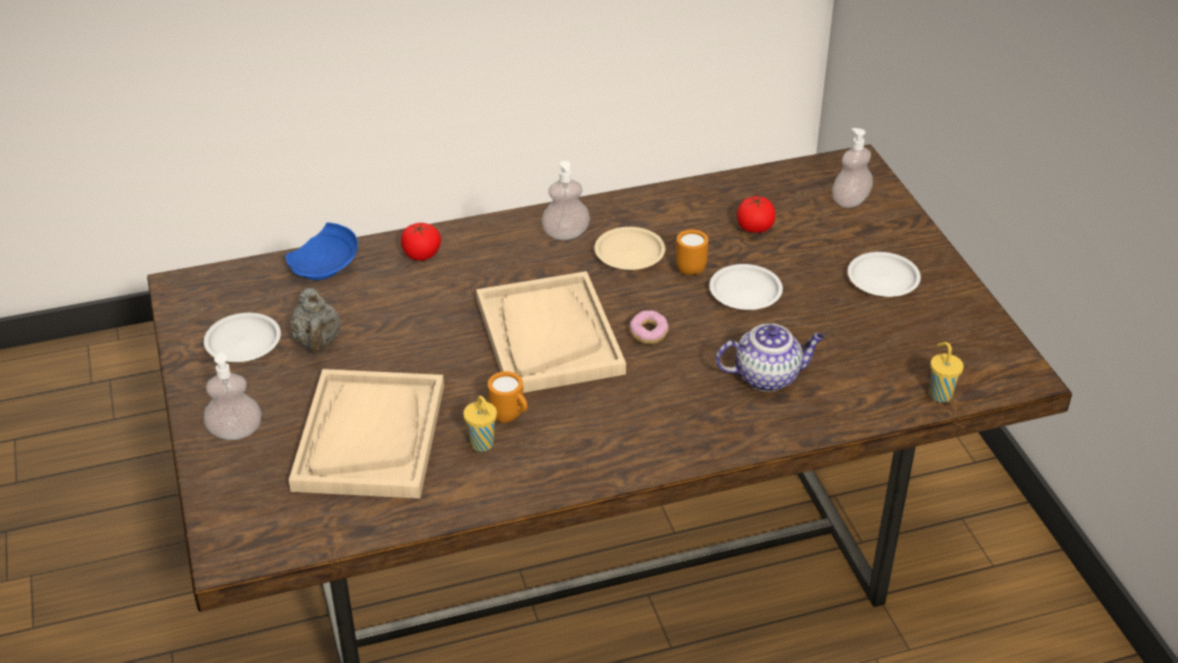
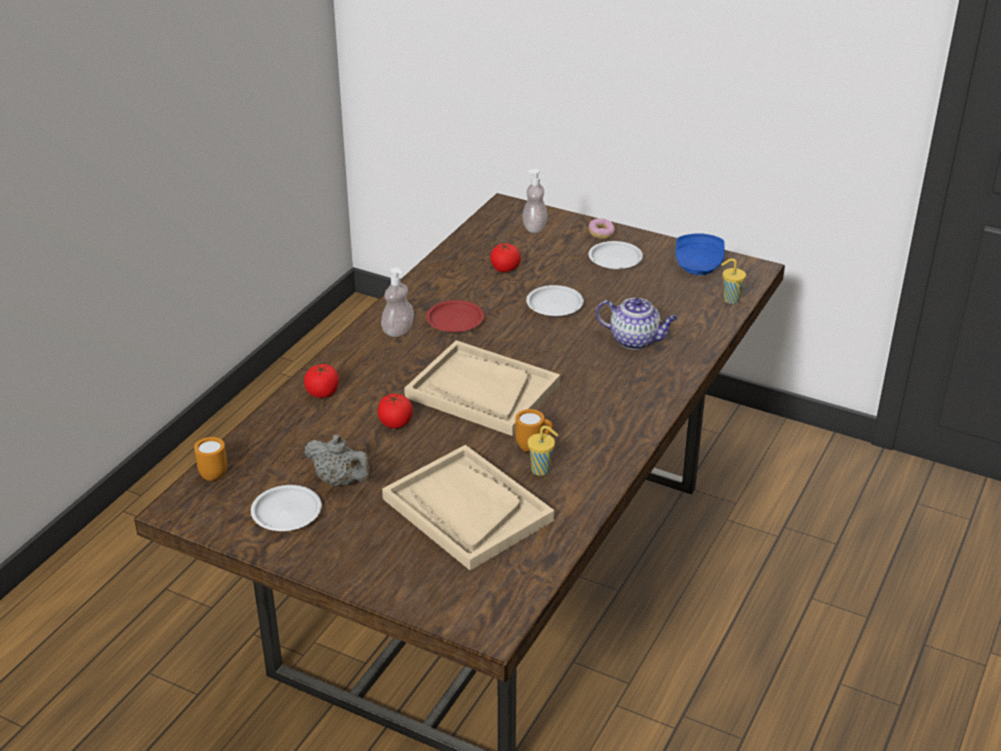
camera: 45 degrees left, 5 degrees down
(235, 432) = (374, 564): soap dispenser -> none
(325, 266) = (266, 436): blue plate -> blue plate (699, 265)
(434, 319) = (395, 423): none -> tomato
(629, 253) = (455, 320): beige plate -> red plate
(648, 334) = (537, 356): donut -> donut (601, 234)
(690, 267) = (503, 309): orange mug -> orange mug (210, 473)
(768, 376) = (636, 340): teapot -> teapot turned 75 degrees clockwise

